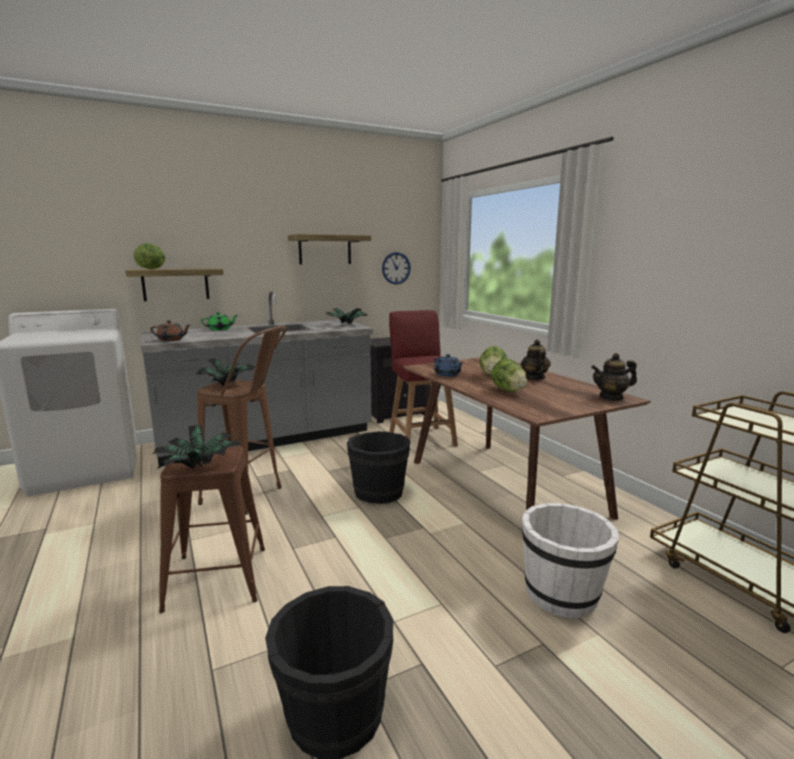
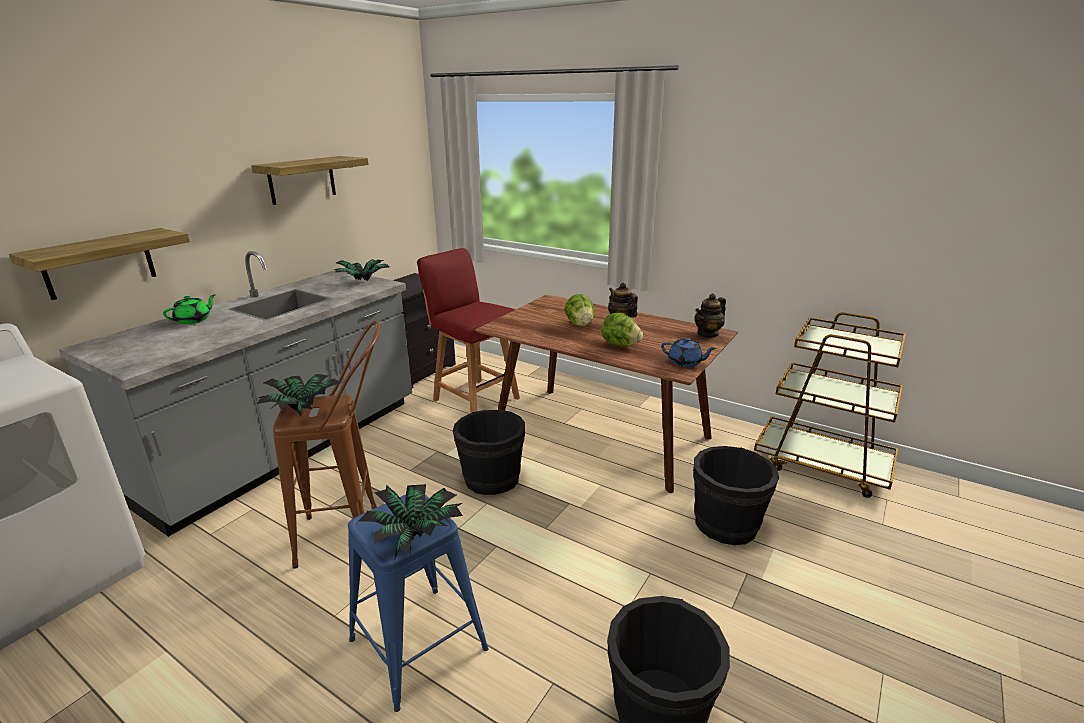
camera: 30 degrees left, 10 degrees up
(152, 269) = (65, 249): lettuce -> none
(171, 340) = (157, 358): brown teapot -> none
(217, 578) = (419, 644): brown stool -> blue stool
(396, 268) = (387, 192): wall clock -> none
(447, 375) = (538, 334): blue teapot -> blue teapot (685, 363)
(562, 594) = (726, 524): white bucket -> black bucket

